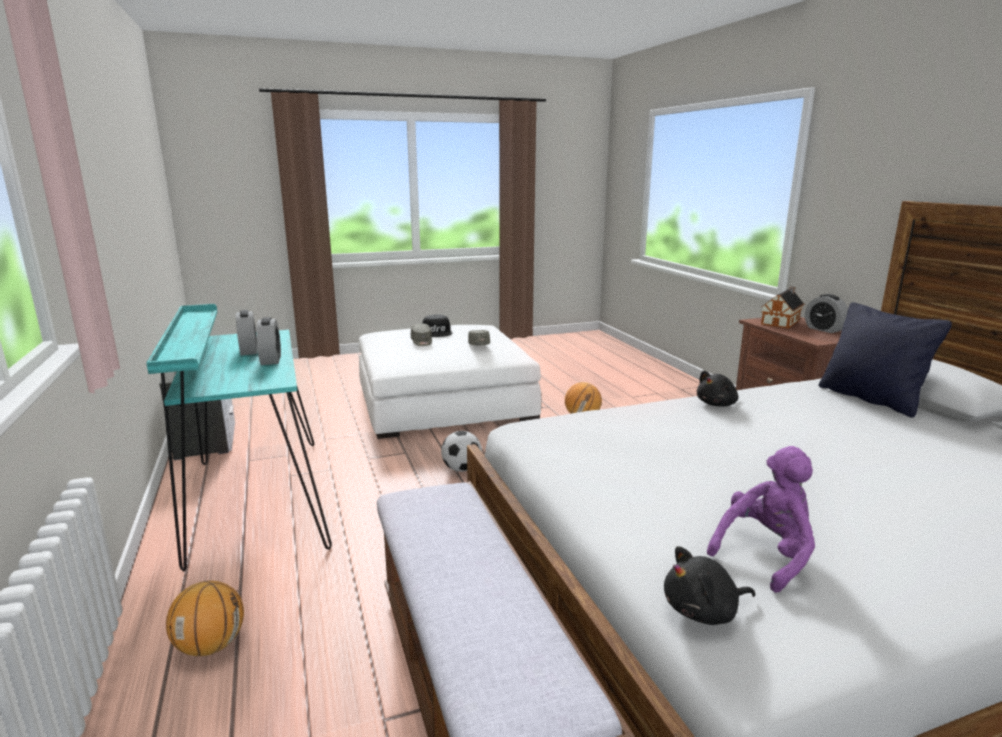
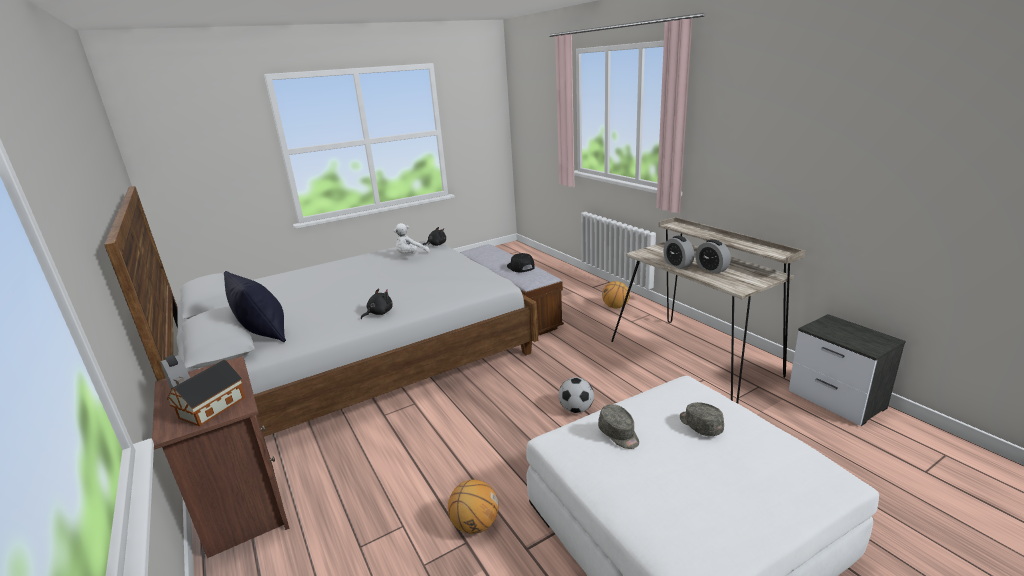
camera: 170 degrees right, 5 degrees up
(254, 500) = (696, 358): turquoise desk -> beige desk
(437, 332) = (714, 466): black cap -> black cap (520, 267)
(765, 554) = (410, 256): purple plush toy -> white plush toy

